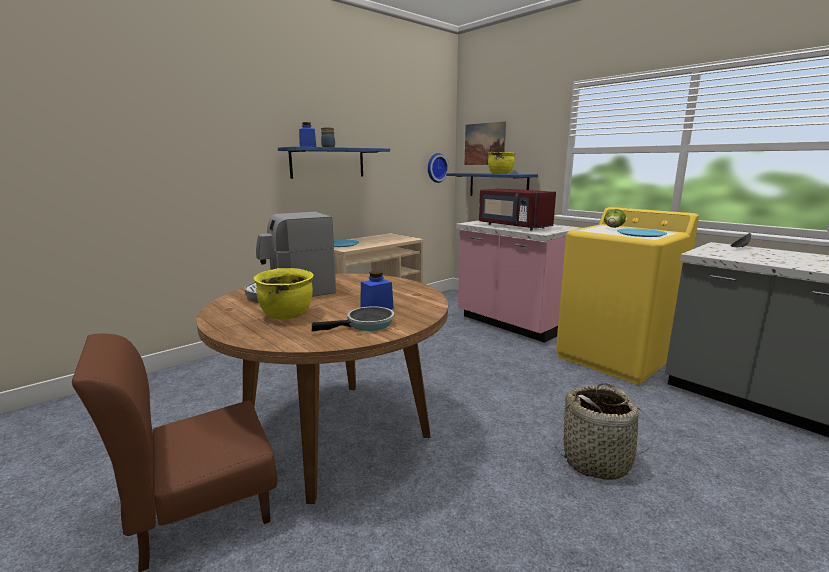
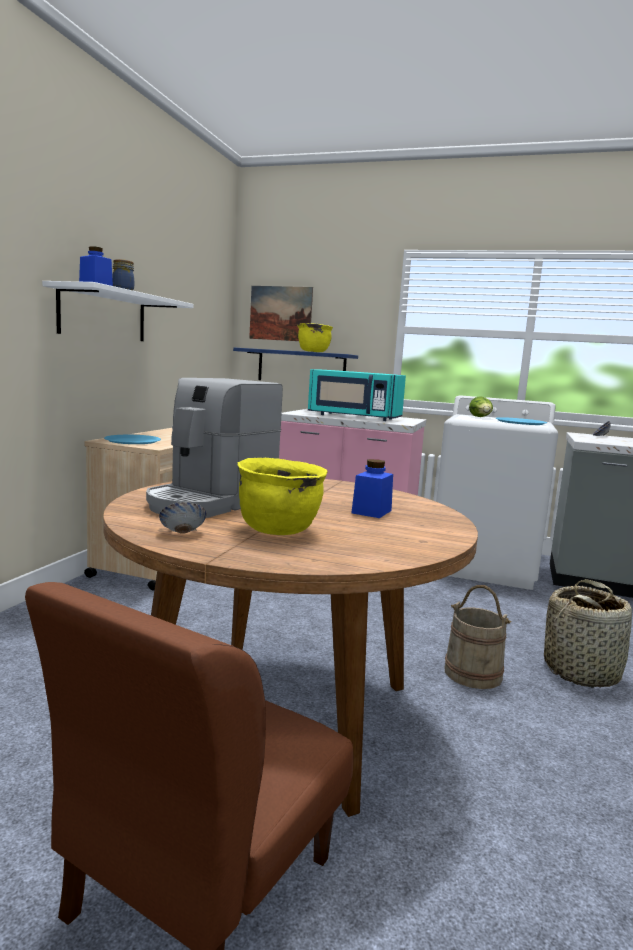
camera: 30 degrees left, 5 degrees down
(231, 312) = (182, 533): none -> bowl
(328, 163) = (103, 315): blue shelf -> white shelf
(366, 325) = (406, 530): frying pan -> none
(436, 168) = (216, 339): wall clock -> none
(496, 439) = (473, 673): none -> beige bucket
(512, 226) = (353, 417): red microwave -> turquoise microwave
(615, 357) = (484, 566): yellow washing machine -> white washing machine

